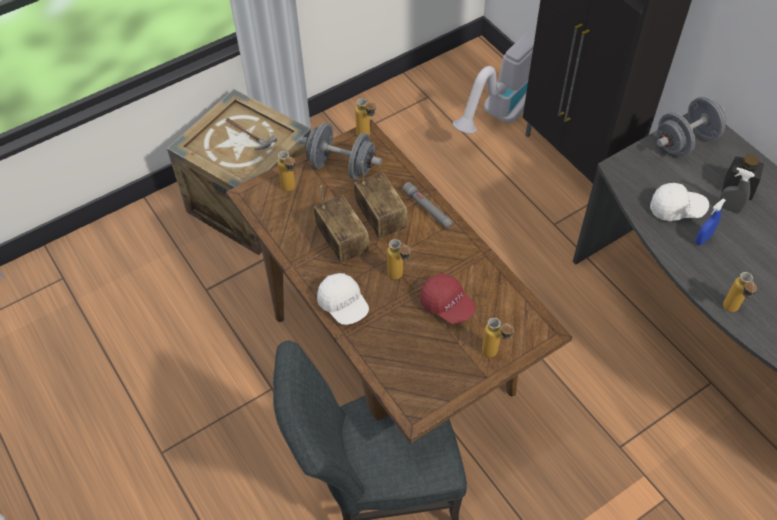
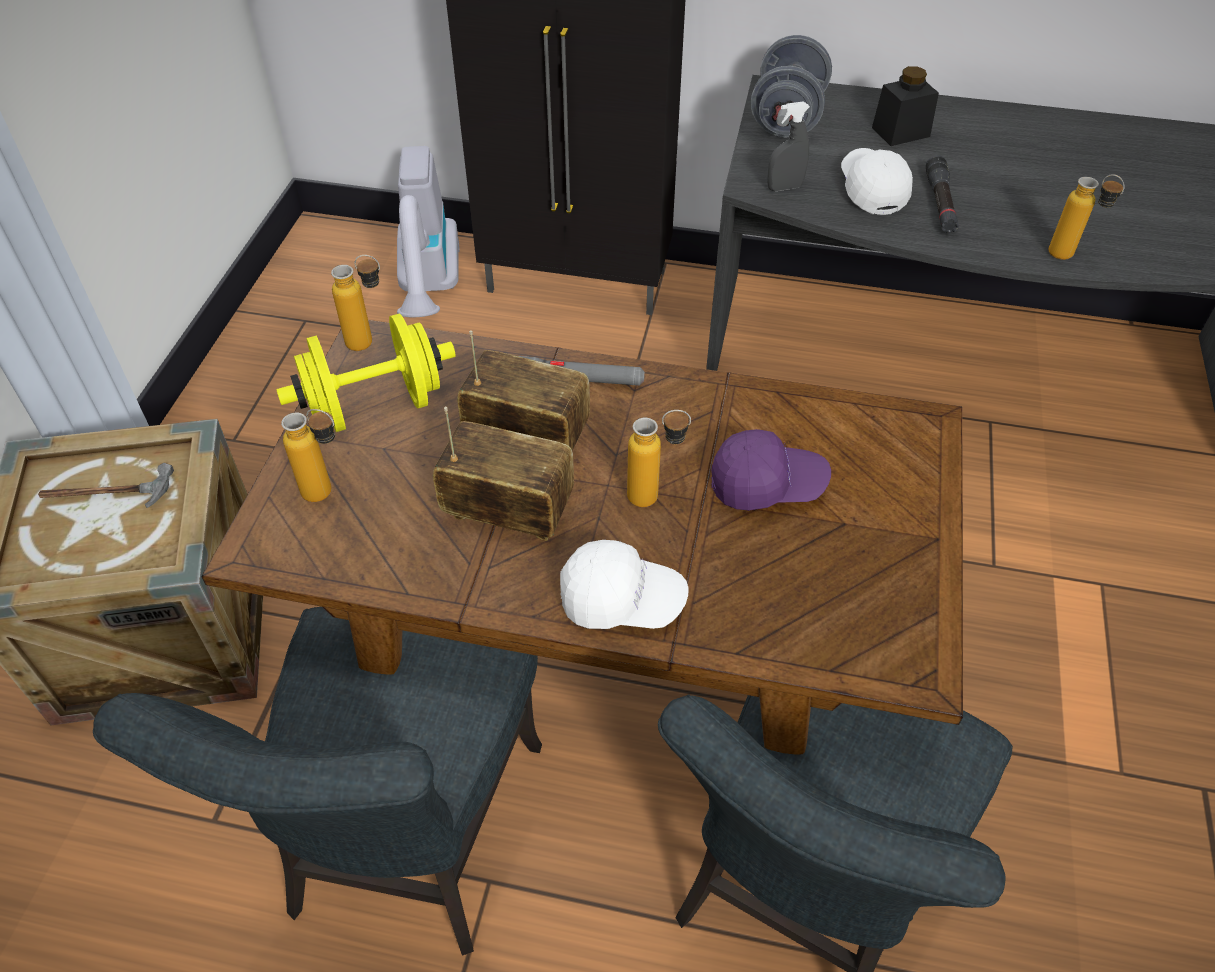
camera: 45 degrees left, 5 degrees down
(259, 351) = (408, 842): none -> grey chair
(341, 166) = (375, 406): grey dumbbell -> yellow dumbbell
(447, 305) = (767, 484): red cap -> purple cap
(495, 354) = (909, 500): bottle -> none
(677, 209) = (872, 190): white cap -> white cap turned 60 degrees counterclockwise
(703, 239) = (940, 203): blue spray bottle -> black flashlight
(728, 209) = (921, 158): grey spray bottle -> grey spray bottle (784, 187)

